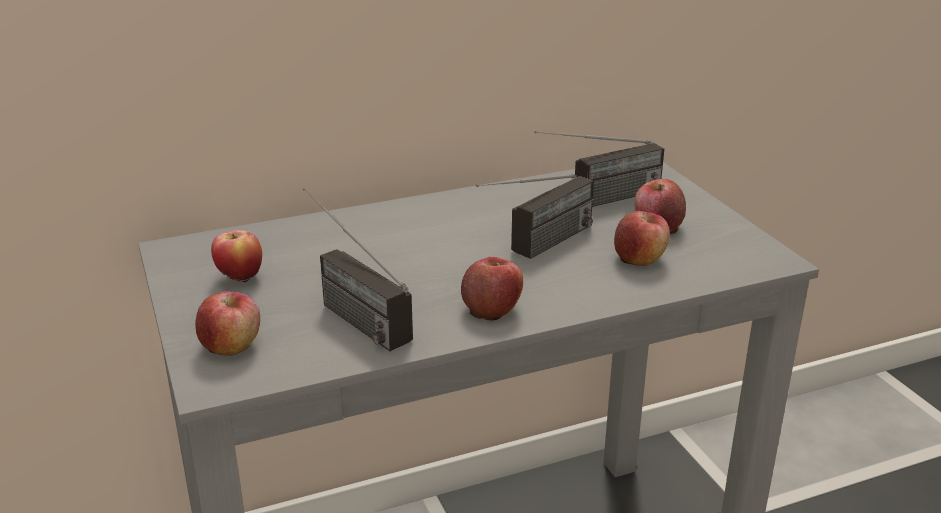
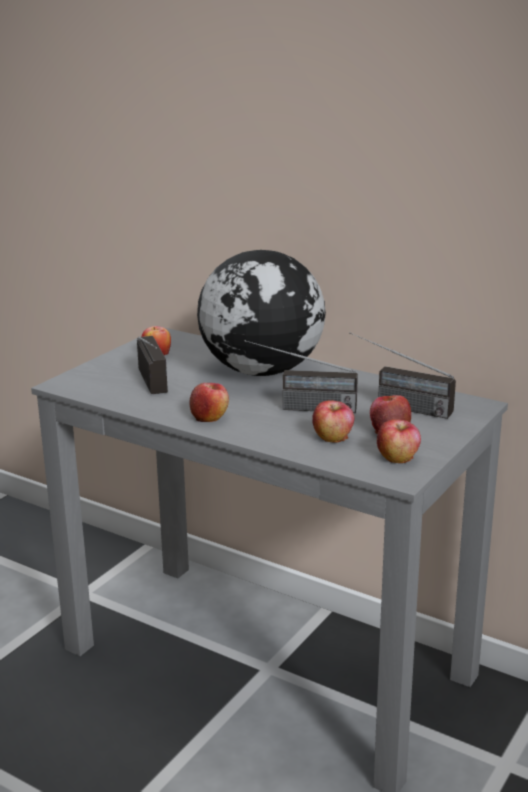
camera: 55 degrees right, 5 degrees down
(231, 345) = (95, 376): apple -> apple (398, 457)
(346, 311) = (158, 387): radio -> radio turned 150 degrees clockwise
(403, 232) = (263, 372): none -> globe

